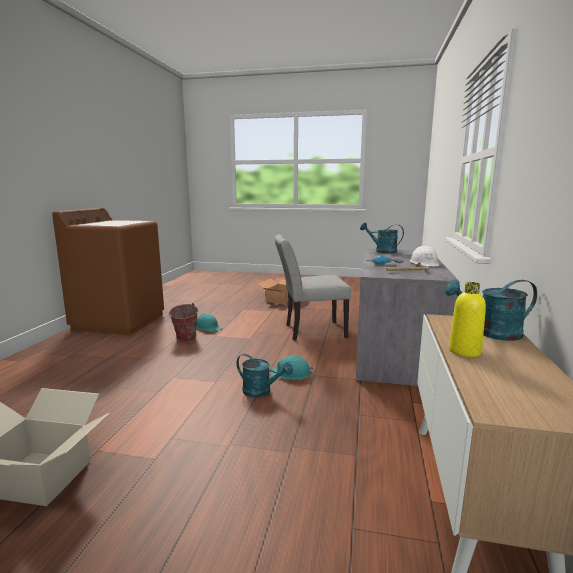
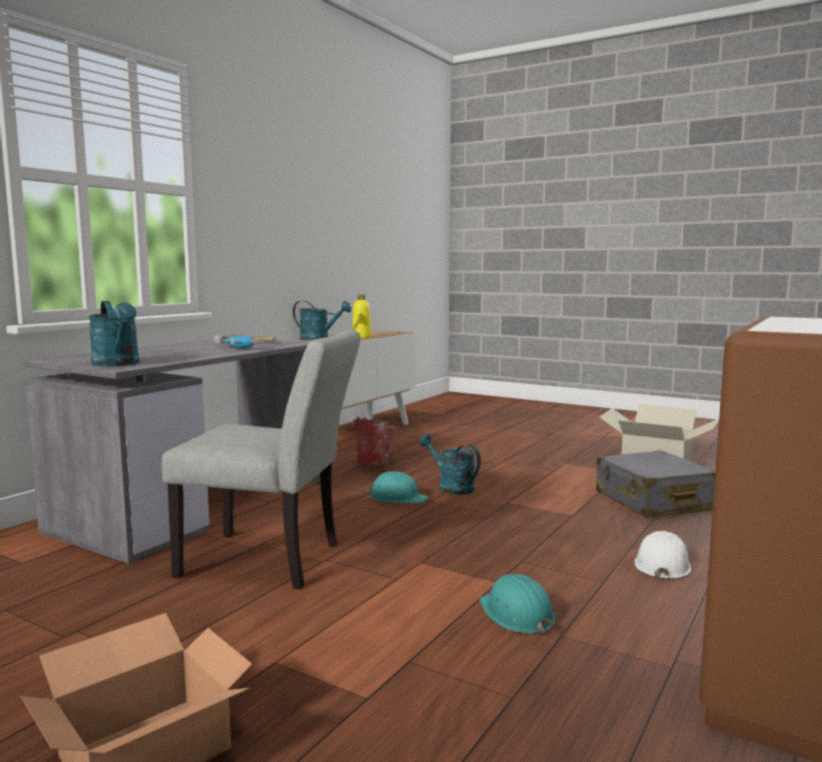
camera: 160 degrees left, 5 degrees down
(103, 401) = (654, 501): none -> grey suitcase
(184, 338) = (574, 585): bucket -> bucket (376, 465)
(424, 263) = (175, 347): white hard hat -> white hard hat (662, 565)

